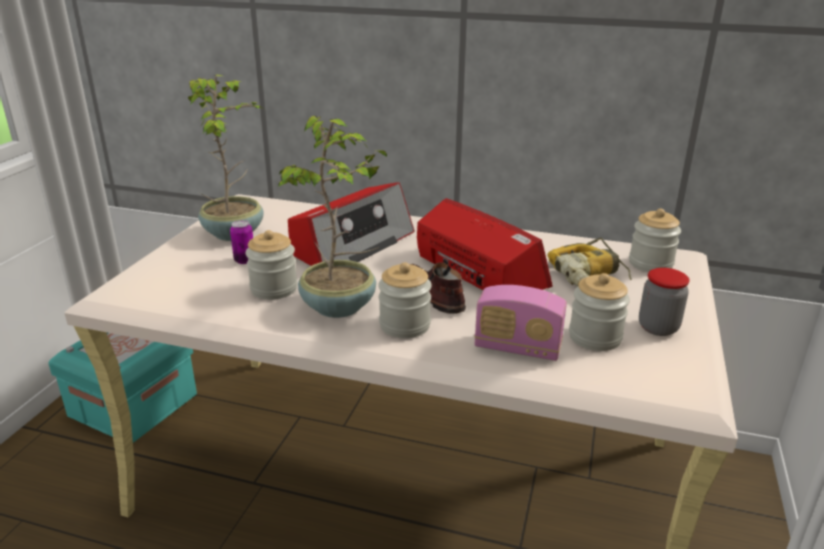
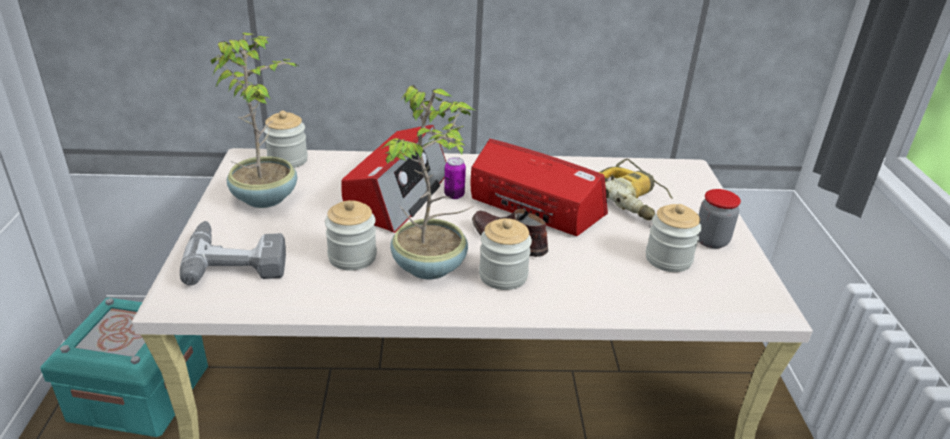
camera: 20 degrees left, 5 degrees up
(176, 276) = (237, 258): none -> power drill
(244, 260) = (299, 228): can -> can (454, 195)
(517, 348) = (613, 281): radio -> none
(650, 264) = (672, 177): jar -> jar (287, 160)

